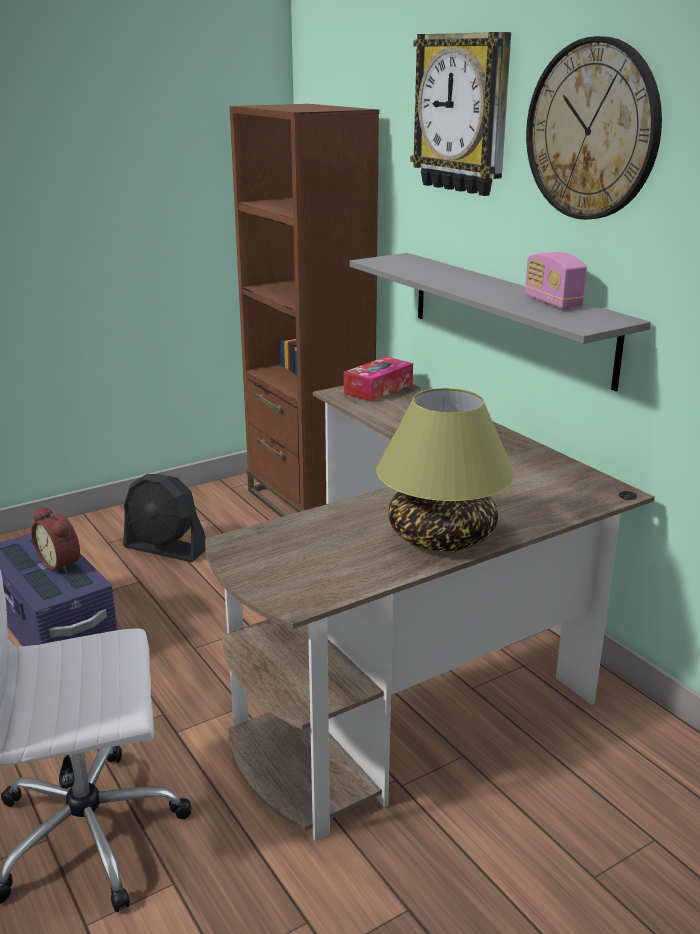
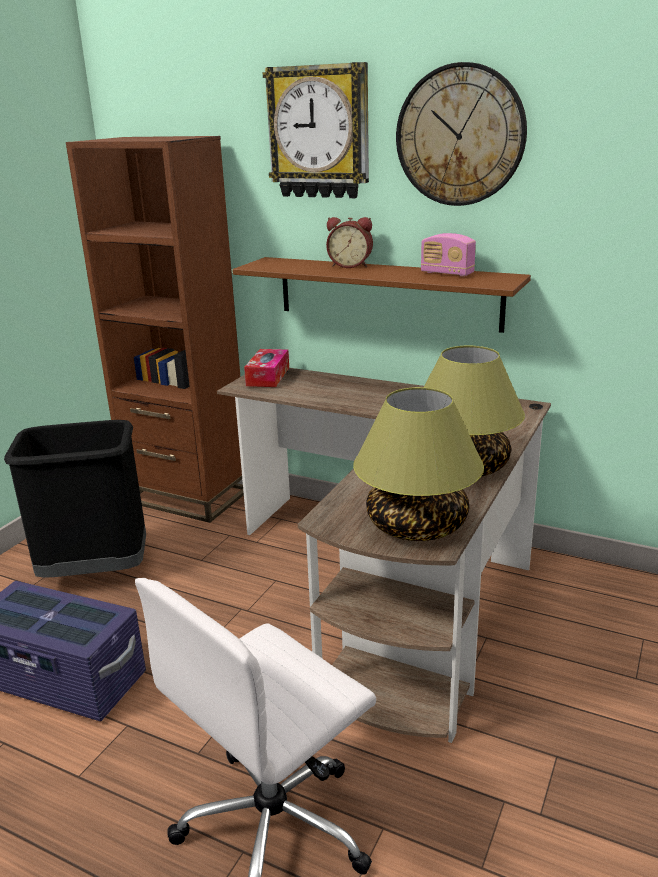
camera: 30 degrees left, 0 degrees up
(62, 563) = (64, 608): alarm clock -> alarm clock (350, 265)
(165, 549) = (96, 572): black fan -> black trash can
(304, 577) = (416, 526): none -> table lamp
(509, 316) = (387, 293): grey shelf -> brown shelf

